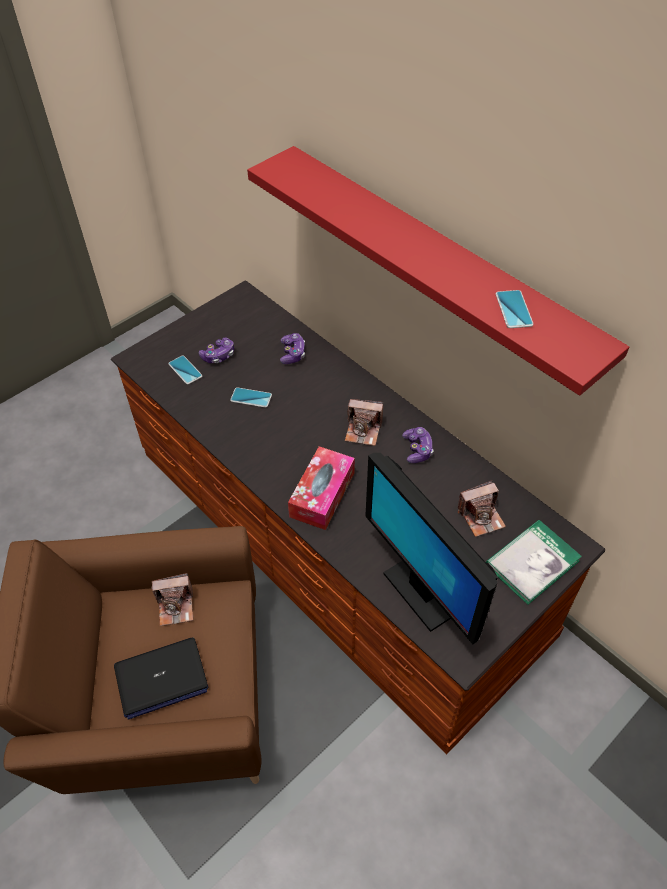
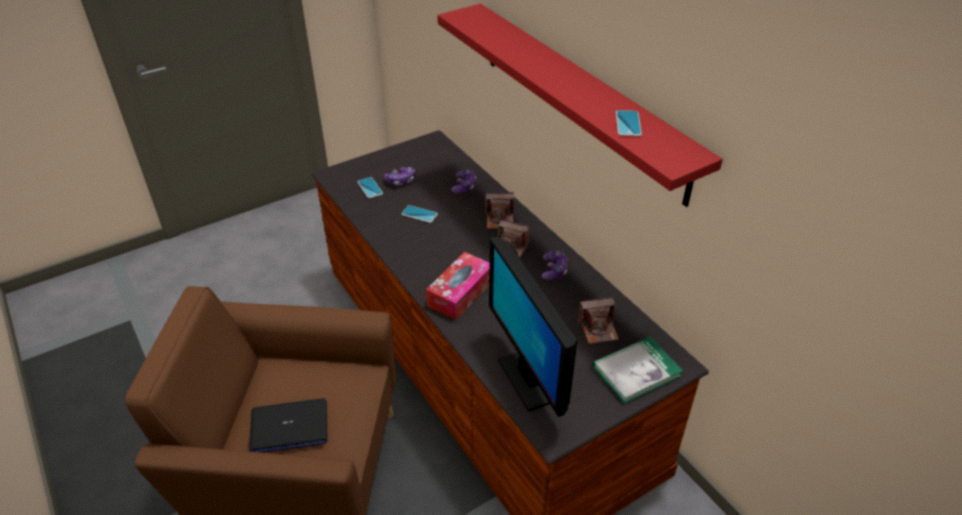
camera: 10 degrees right, 10 degrees down
(176, 606) = (317, 374): camera -> camera (500, 219)

